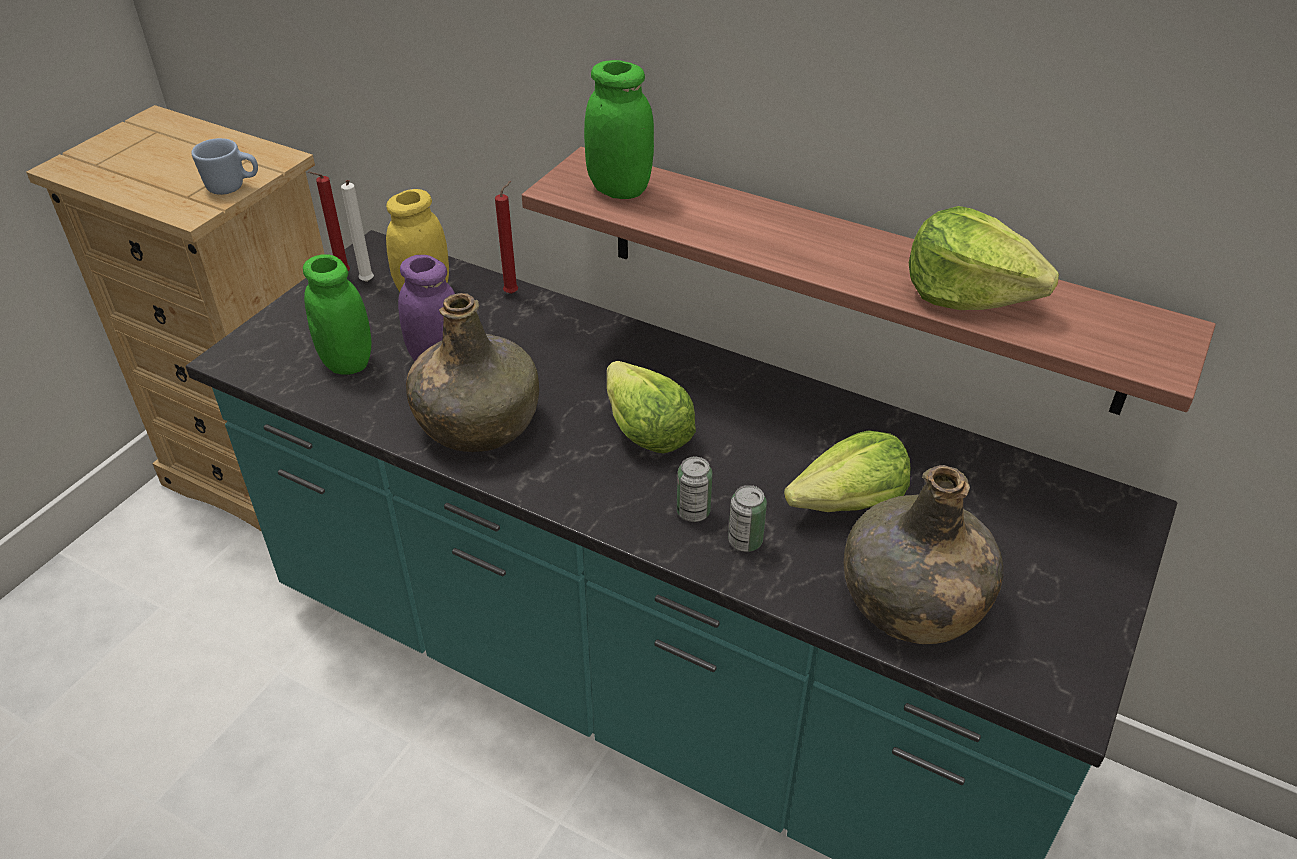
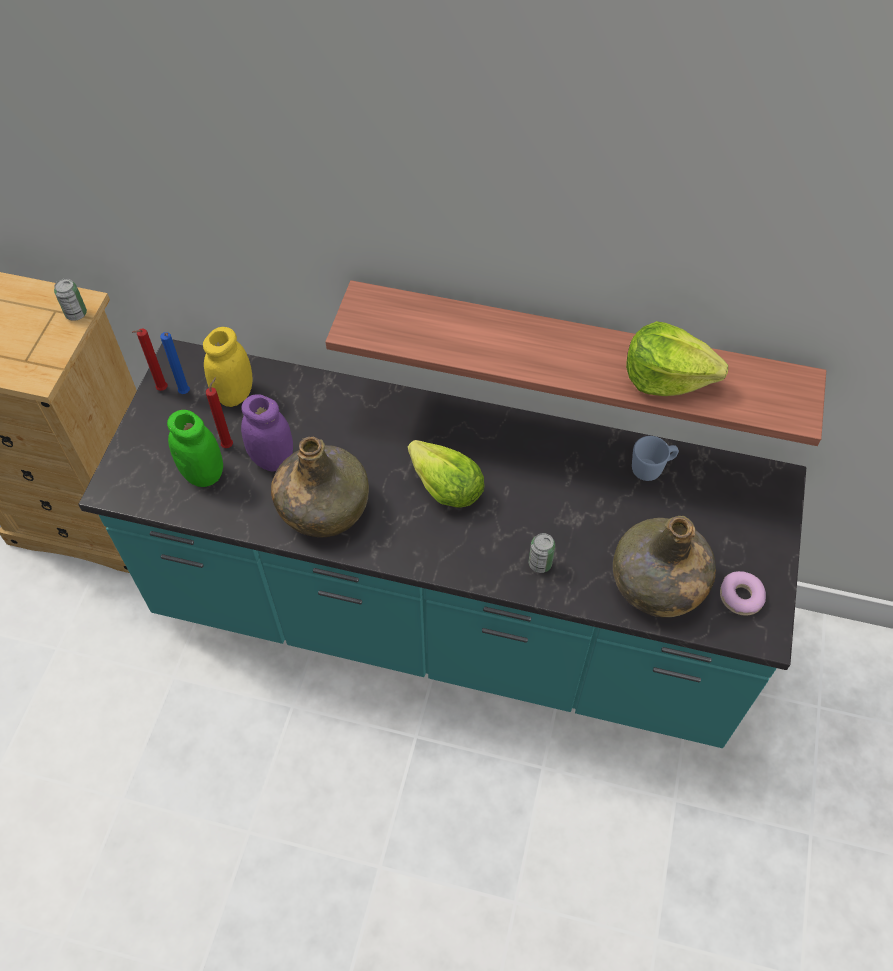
camera: 15 degrees left, 15 degrees up
(233, 187) = (59, 343): blue mug -> blue mug (651, 468)
(367, 283) = (185, 394): white candle -> blue candle
(513, 292) = (303, 380): red candle -> red candle (229, 444)
(619, 189) = (396, 322): green jar -> none
(693, 512) = (499, 548): can -> can (76, 314)
(849, 503) = (599, 517): lettuce -> none
(1040, 644) = (740, 597): none -> donut

